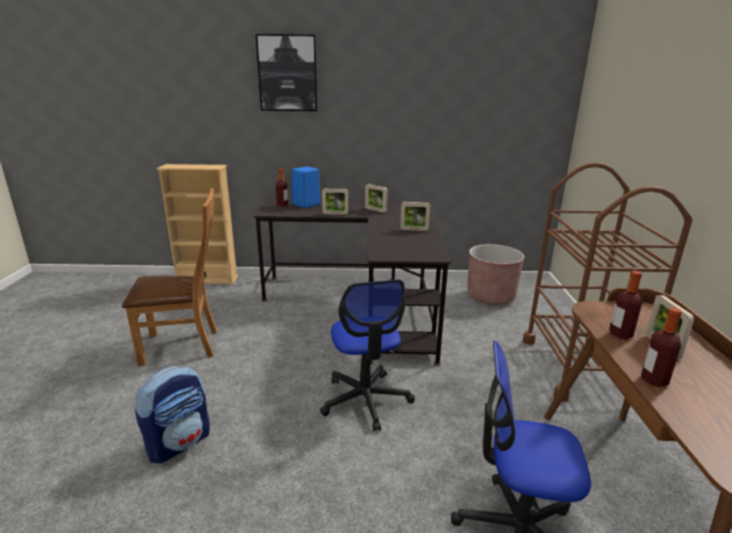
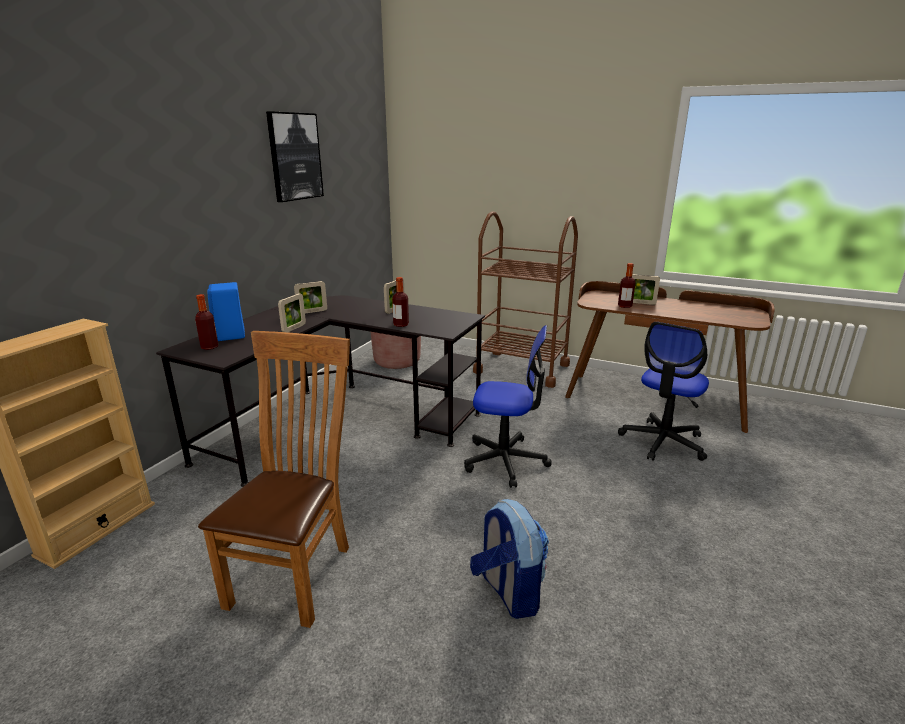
camera: 65 degrees left, 0 degrees up
(287, 73) = (149, 153): picture -> picture (294, 156)
(654, 380) = (674, 313): bottle -> bottle (401, 325)

